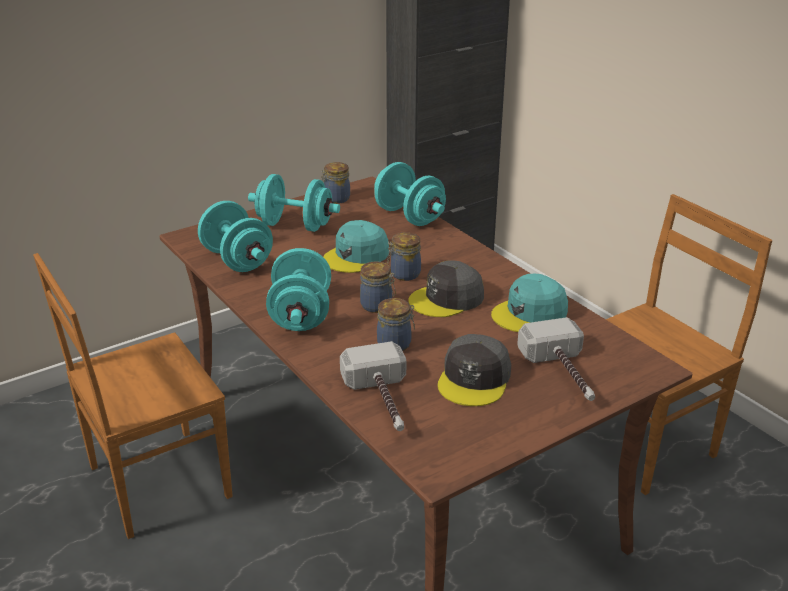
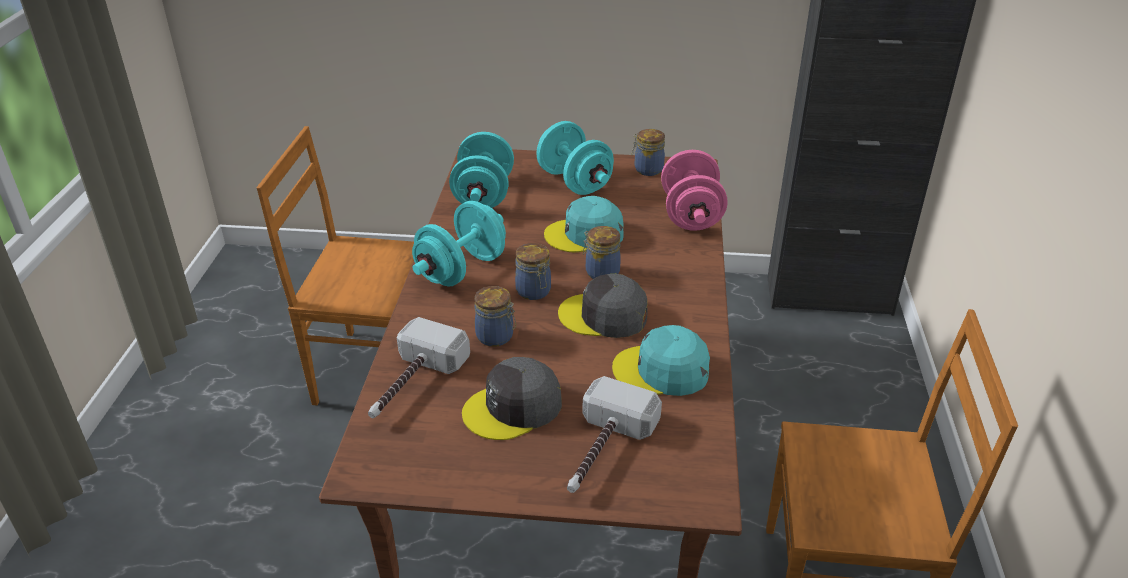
camera: 40 degrees right, 5 degrees up
(409, 216) = (691, 215): turquoise dumbbell -> pink dumbbell

